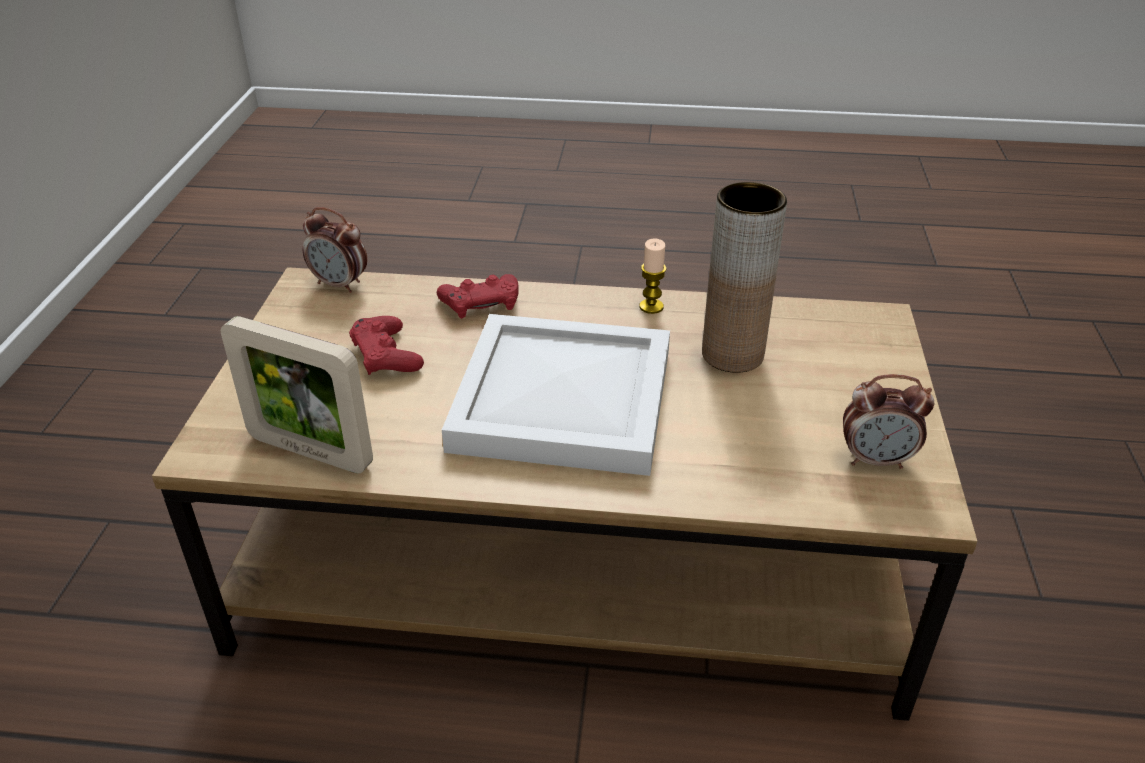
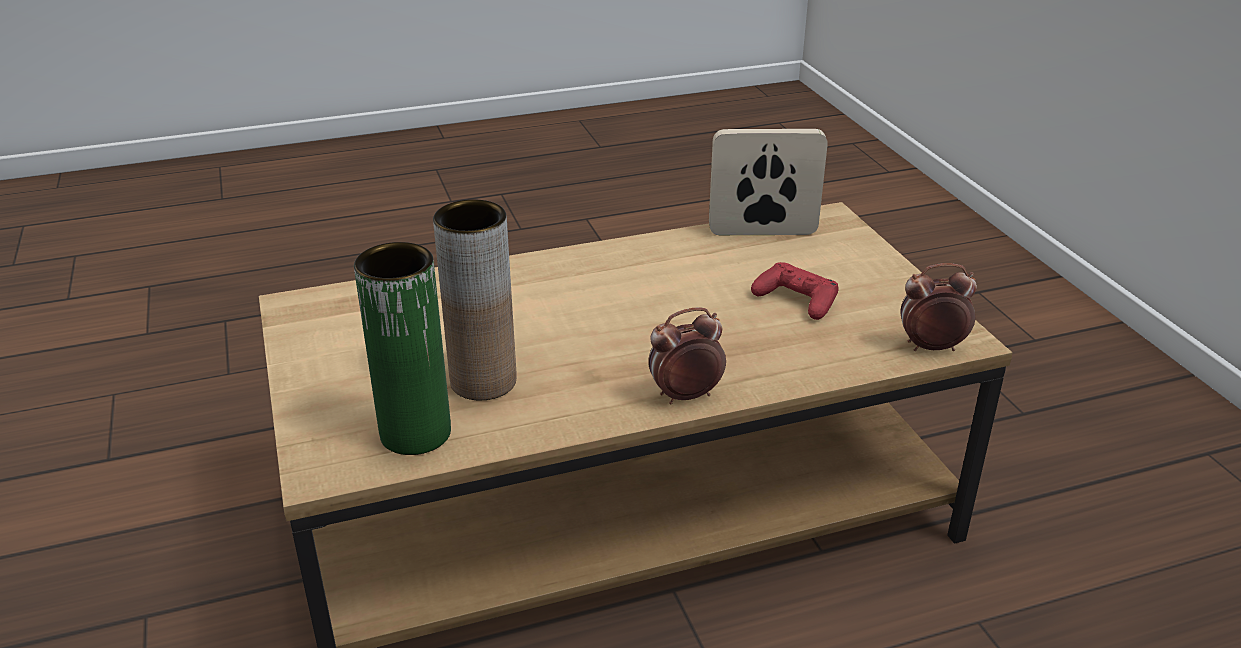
camera: 155 degrees right, 5 degrees down
(481, 303) = (772, 366): red game controller -> none
(560, 397) = (619, 306): white tray -> none
(651, 307) = (594, 412): candle -> none
(803, 327) = (415, 433): none -> green vase
(876, 460) = (333, 325): alarm clock -> alarm clock (685, 396)

